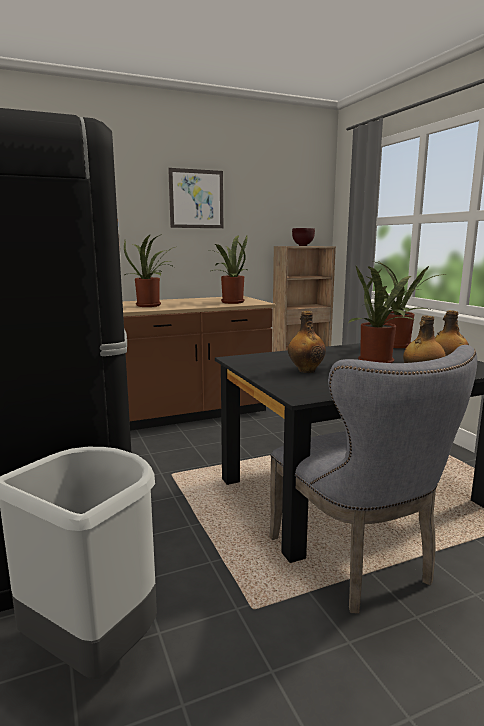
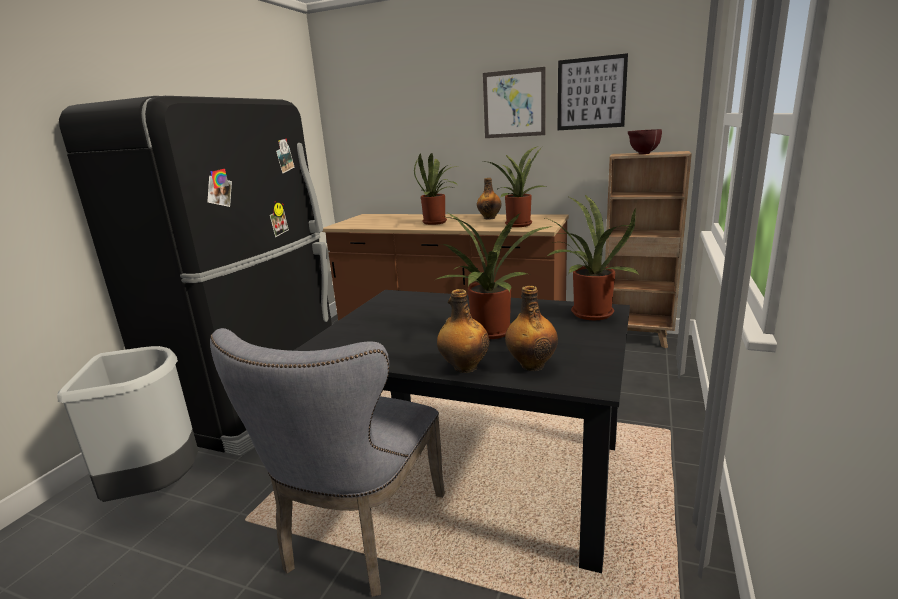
camera: 45 degrees right, 5 degrees up
(257, 197) = (591, 93): none -> picture
(306, 370) = (400, 324): bottle -> bottle (489, 218)

